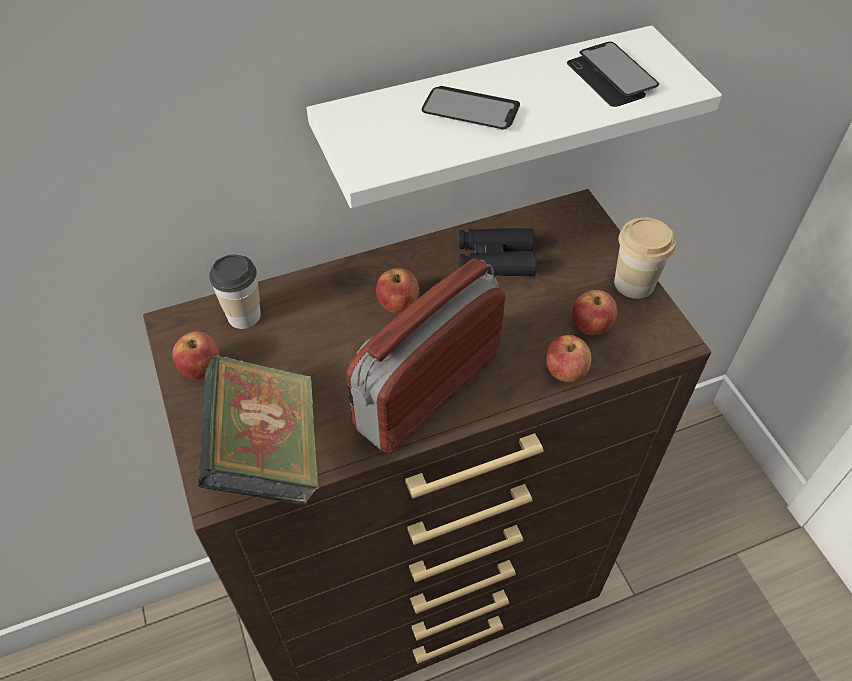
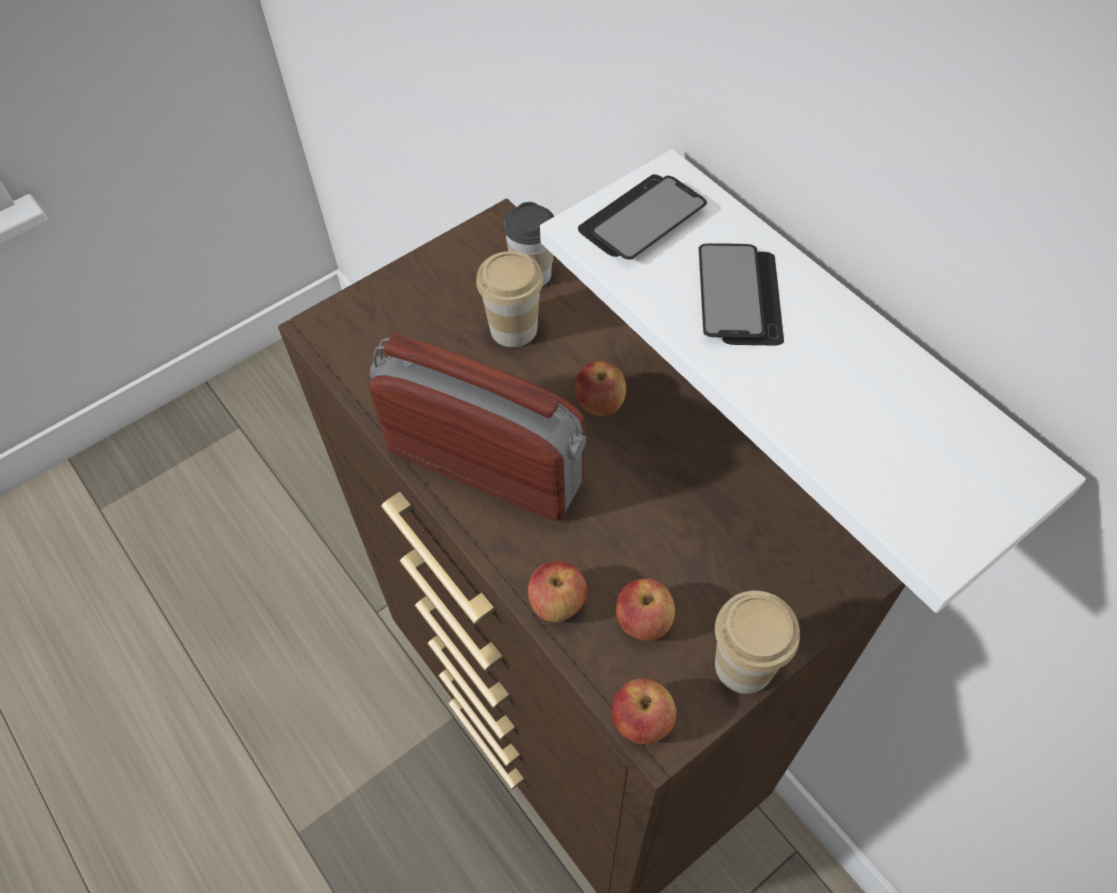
camera: 75 degrees right, 5 degrees up
(201, 369) = (453, 266): apple -> apple (641, 722)
(267, 453) = (369, 351): book -> none
(296, 341) = (513, 328): none -> cup
(495, 259) = (715, 487): black binoculars -> none
(611, 77) = (903, 441): phone -> phone (641, 219)

